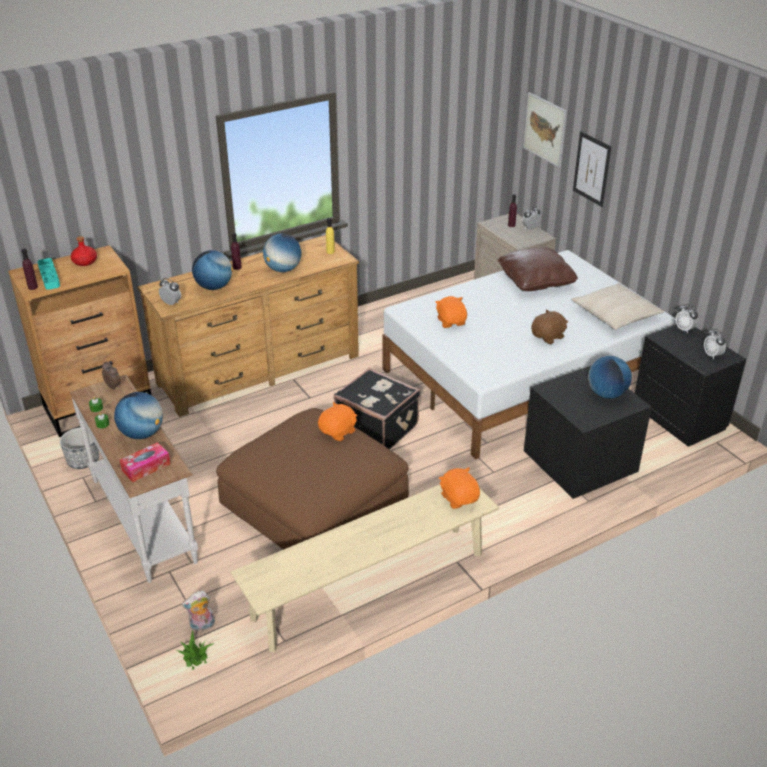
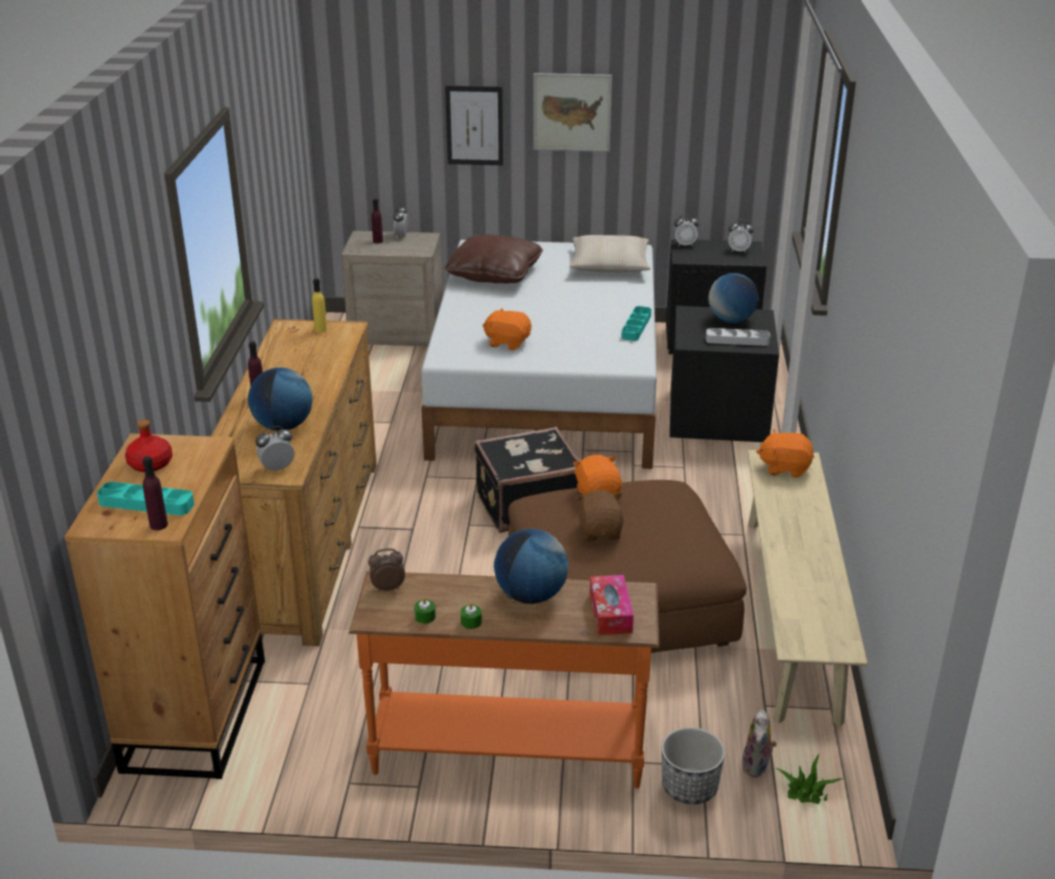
camera: 55 degrees left, 5 degrees down
(83, 461) = (311, 771): planter -> planter (689, 787)
(145, 519) = (508, 750): white console table -> orange console table
(283, 269) = (314, 370): globe -> none
(538, 359) = (636, 326): none -> turquoise tray
(544, 129) = (377, 105): picture -> picture (572, 112)
(548, 337) = (605, 307): brown plush toy -> brown plush toy (600, 532)
(579, 407) = (737, 340): none -> grey tray

